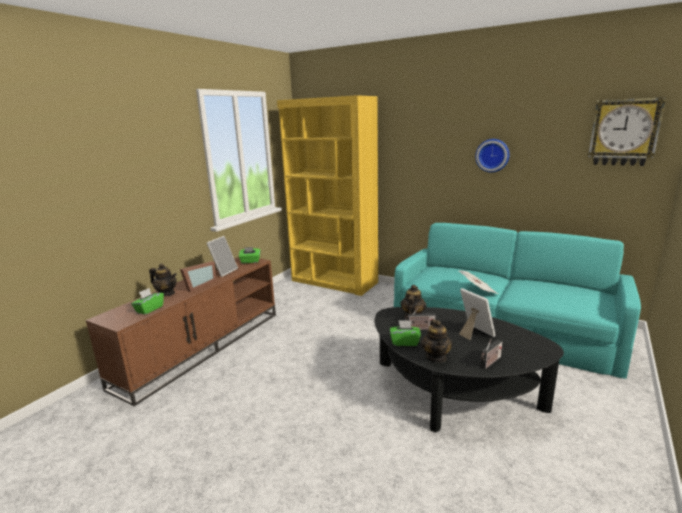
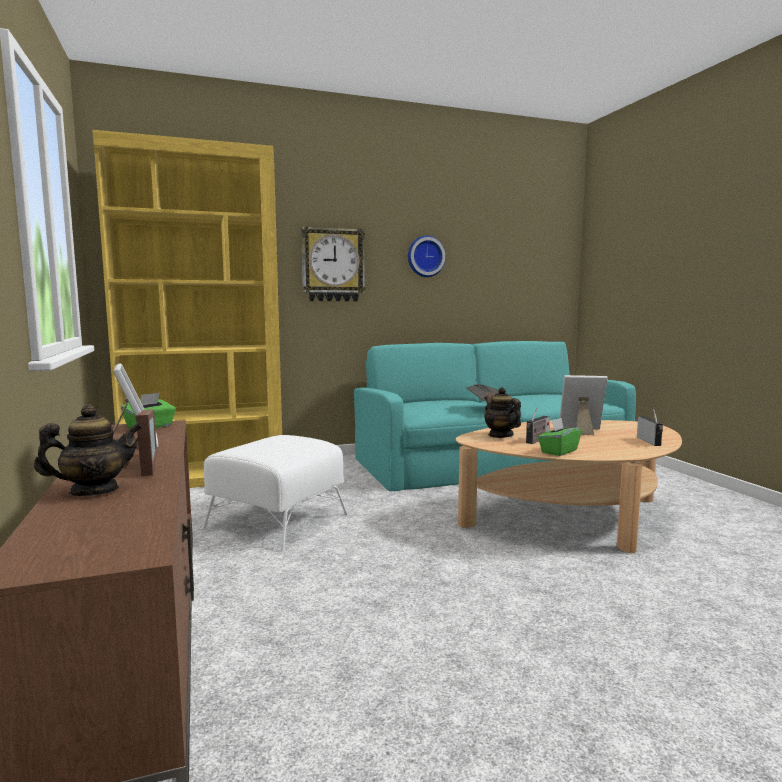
camera: 50 degrees left, 10 degrees down
(149, 309) = (136, 516): green tissue box -> none
(315, 320) = (276, 521): none -> white ottoman
(436, 357) = (612, 451): teapot -> none
(453, 392) = (572, 518): black coffee table -> beige coffee table
(624, 132) = (540, 235): wall clock -> wall clock (333, 265)

